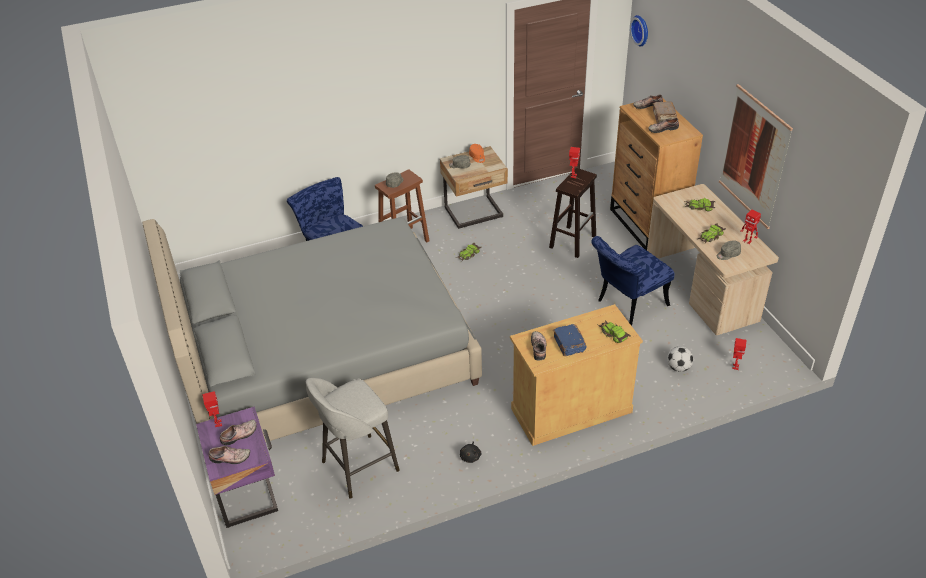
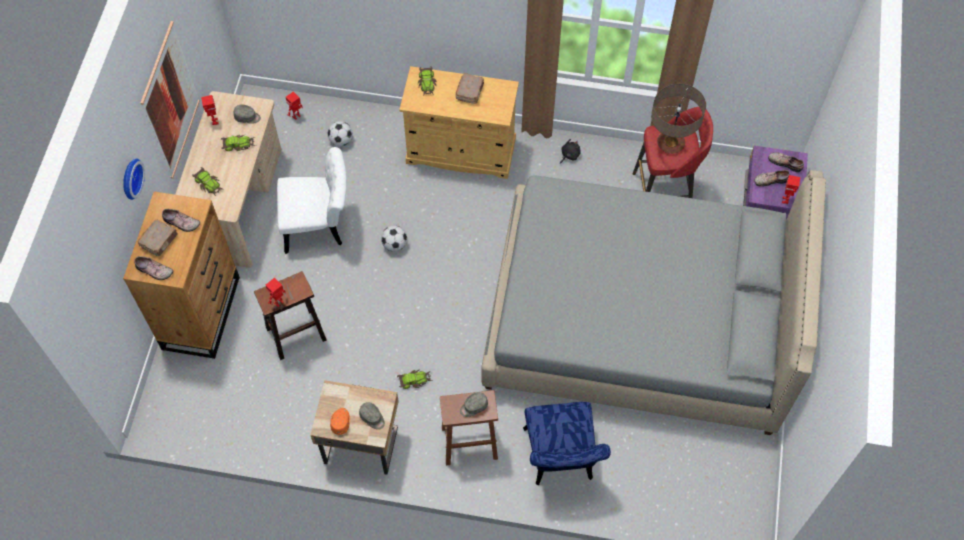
camera: 150 degrees left, 20 degrees up
(353, 402) = (670, 143): none -> table lamp
(358, 467) = (664, 193): grey stool -> red stool
(539, 348) = (495, 101): shoe -> none
(558, 319) = (394, 245): none -> football
(569, 345) = (470, 92): blue book -> brown book
(627, 304) = (319, 225): blue chair -> white chair
(641, 30) = (77, 314): wall clock -> wall clock (130, 178)

